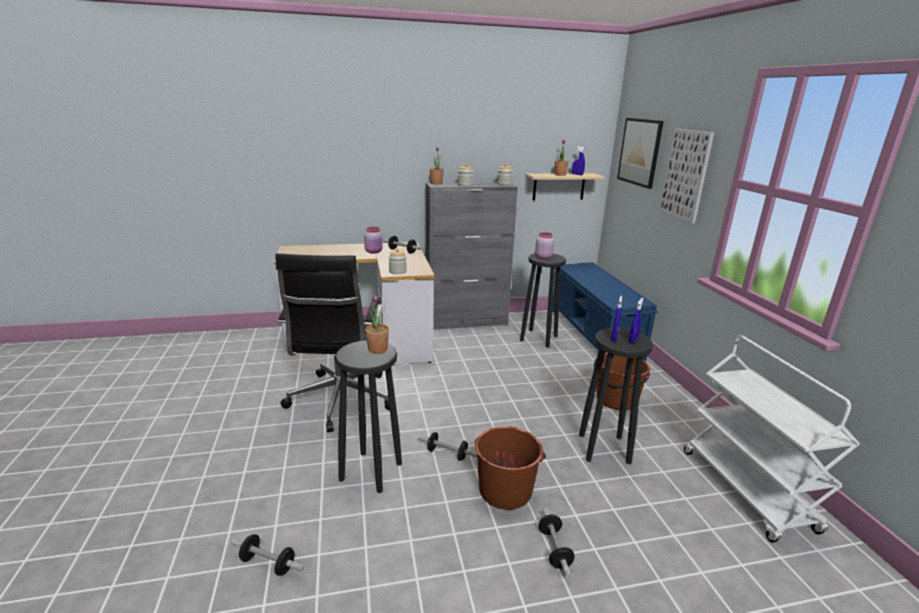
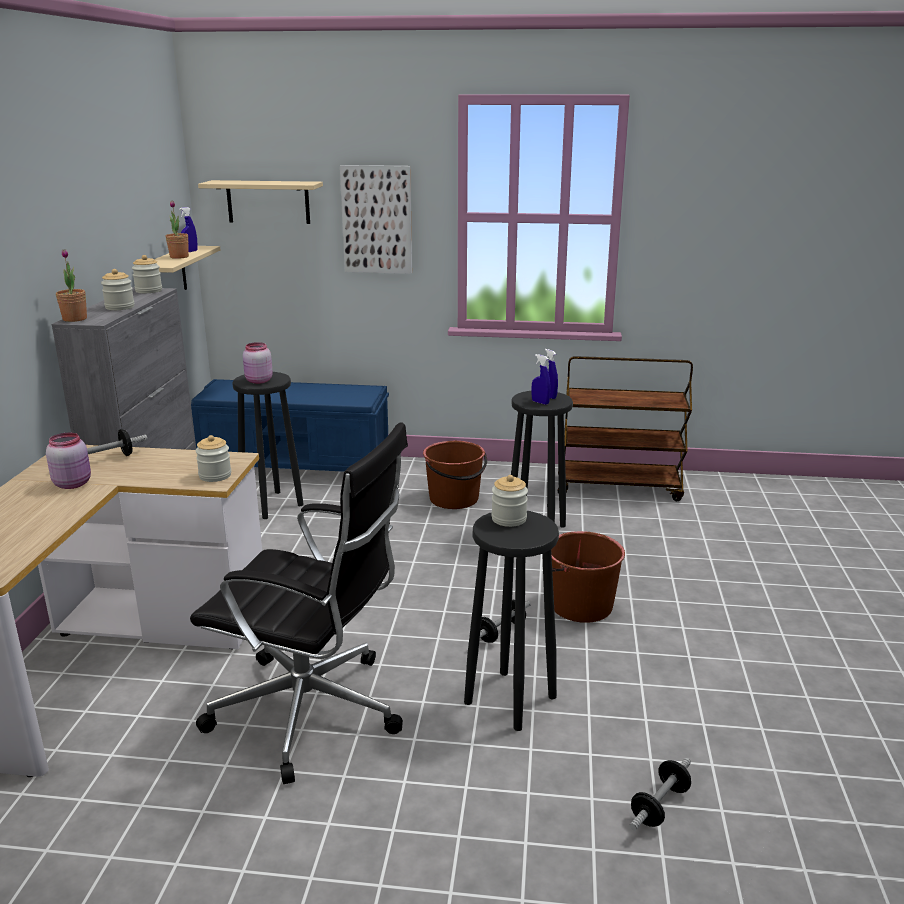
camera: 70 degrees left, 0 degrees up
(377, 349) = (509, 519): potted plant -> jar
(554, 549) = (670, 598): dumbbell -> none
(640, 152) = (268, 202): picture -> beige shelf
(747, 490) = (619, 487): white cart -> brown cart

